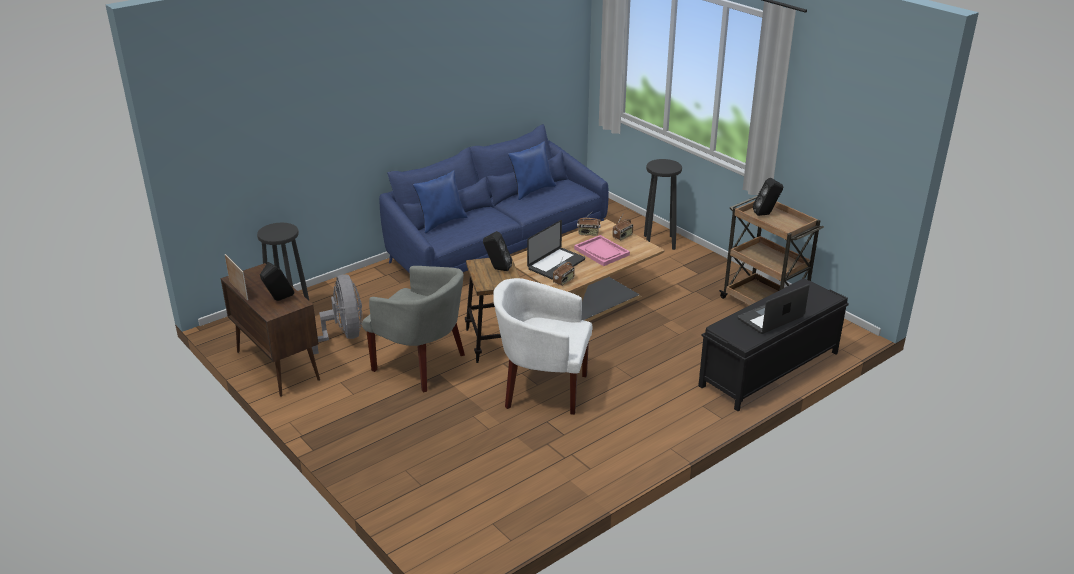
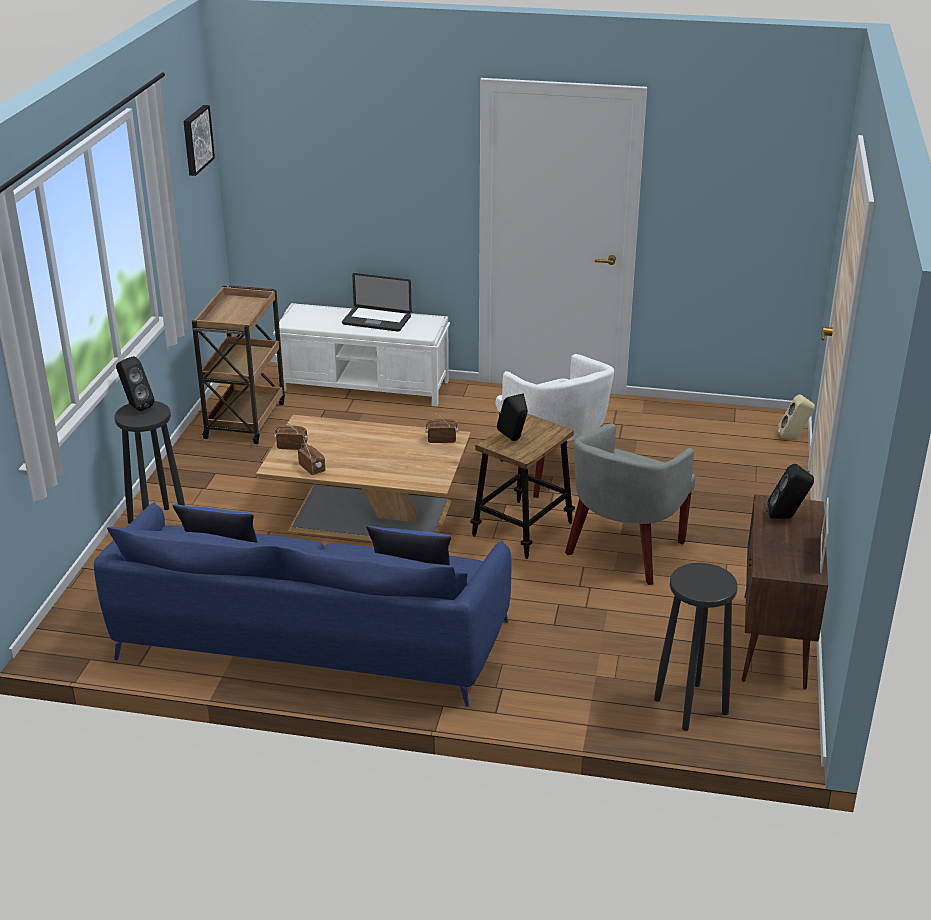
camera: 130 degrees left, 0 degrees up
(342, 336) = (662, 633): grey fan -> none
(421, 365) = (624, 551): grey armchair -> grey armchair turned 135 degrees counterclockwise
(426, 539) = (793, 437): none -> beige speaker
(556, 264) = (413, 457): laptop -> none
(602, 252) = (347, 444): pink tray -> none
(766, 214) = (228, 318): black speaker -> black speaker (136, 406)
(768, 370) = (366, 386): black bench -> white bench
(876, 111) = (196, 139): none -> picture

